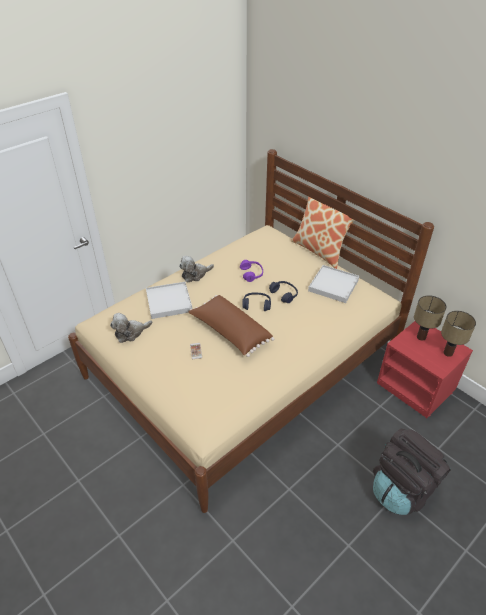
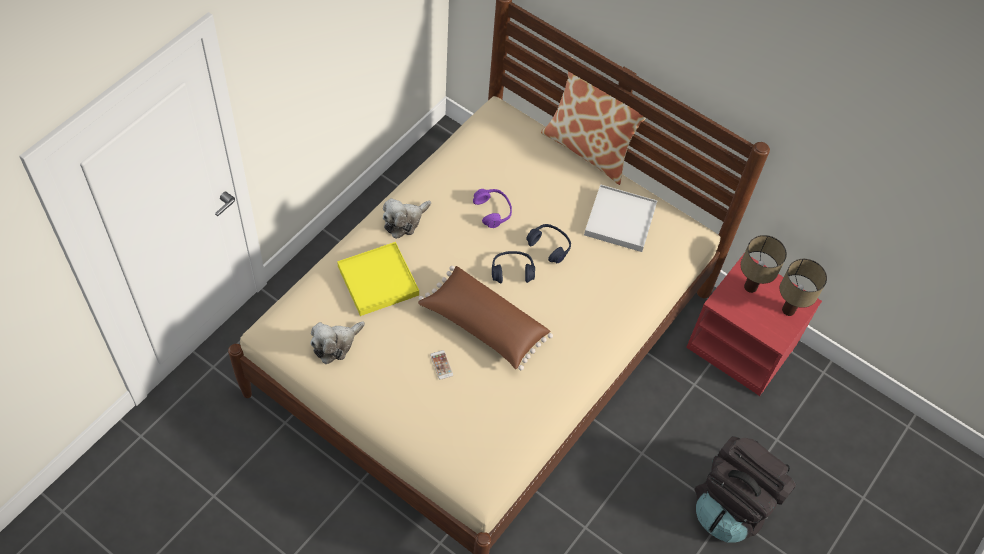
camera: 15 degrees left, 15 degrees up
(169, 302) = (378, 281): white tray -> yellow tray

